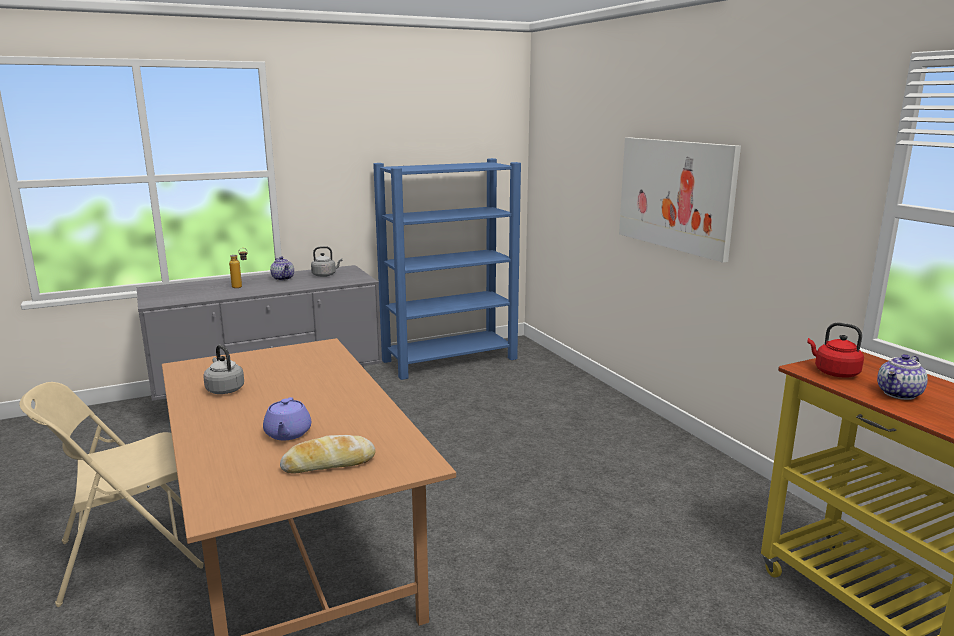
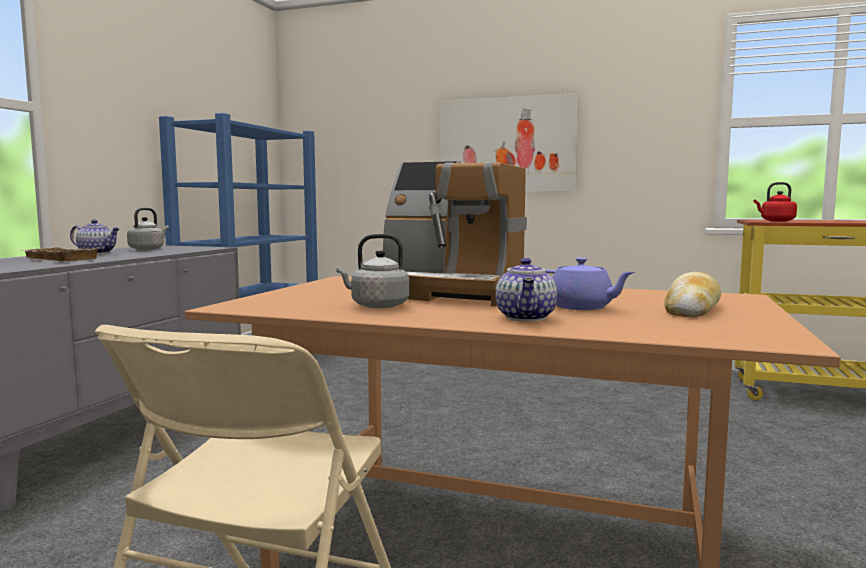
camera: 45 degrees left, 10 degrees down
(241, 287) = (57, 259): bottle -> beige tray
(305, 386) = (451, 292): none -> coffee machine
(900, 394) = (828, 221): teapot -> teapot (527, 318)

